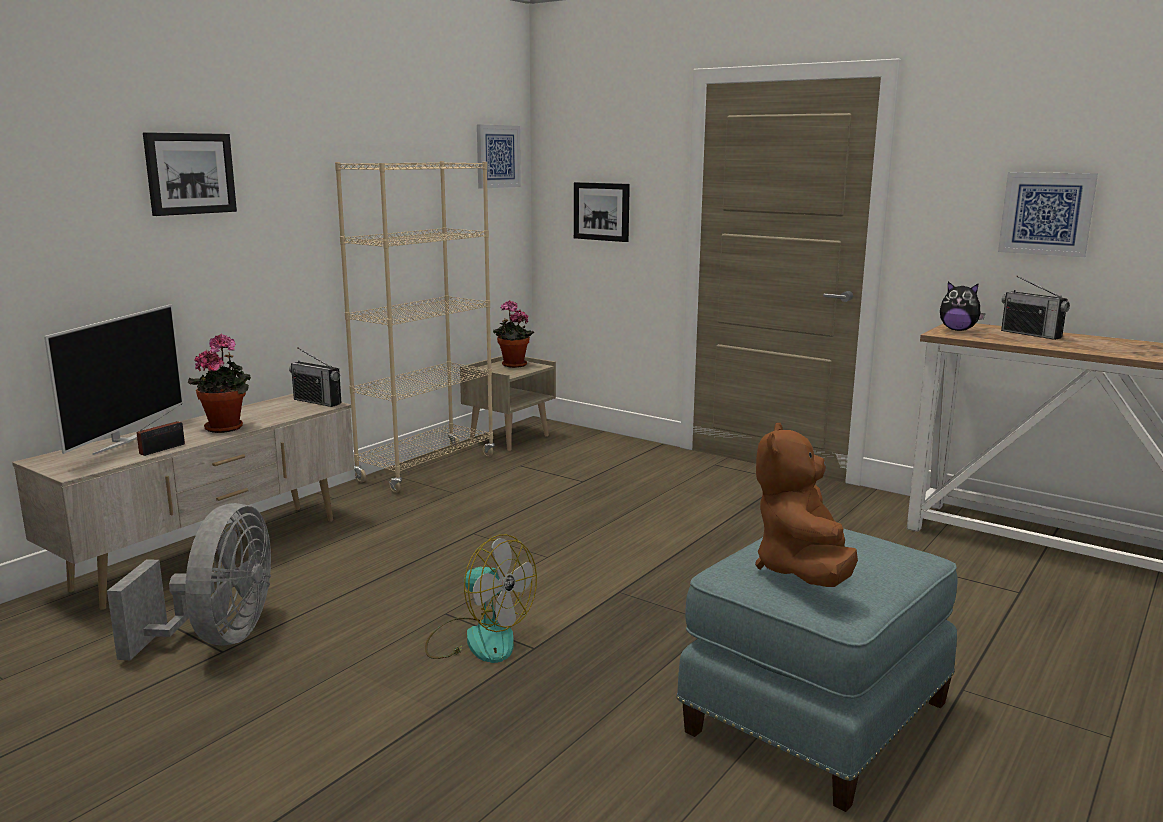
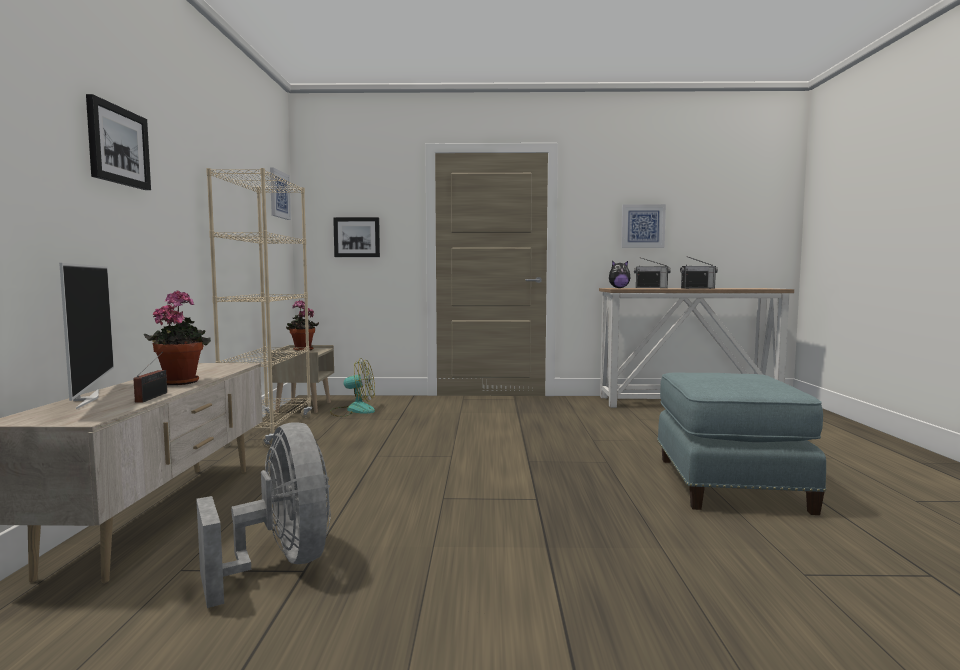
camera: 35 degrees left, 10 degrees down
(317, 401) = (226, 364): radio -> radio (697, 288)
(478, 639) = (493, 504): fan -> fan (353, 410)
(802, 571) = (736, 382): brown plush toy -> none

